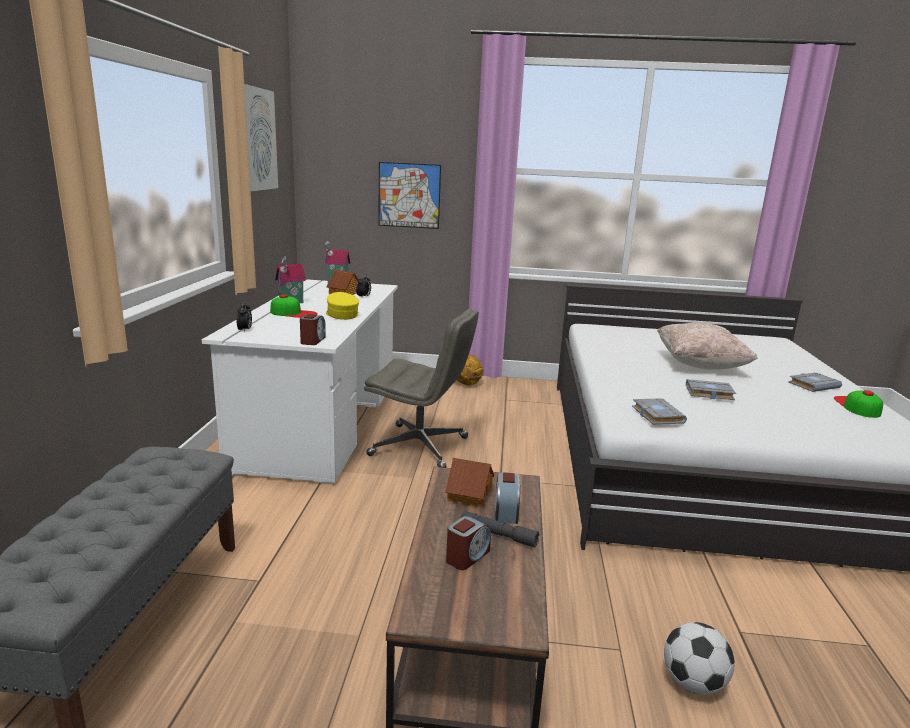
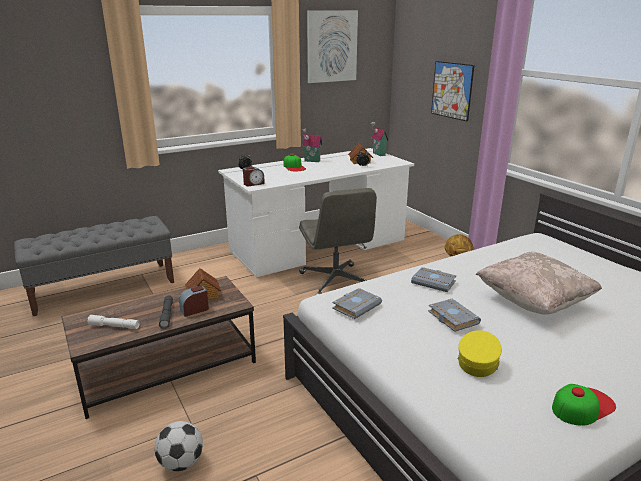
camera: 55 degrees right, 5 degrees up
(341, 314) = (313, 174): yellow cap -> yellow cap (478, 361)
(467, 556) = (137, 314): alarm clock -> none
(485, 585) = (114, 326): none -> white flashlight
(813, 385) = (606, 370): grey book -> grey book (434, 282)

